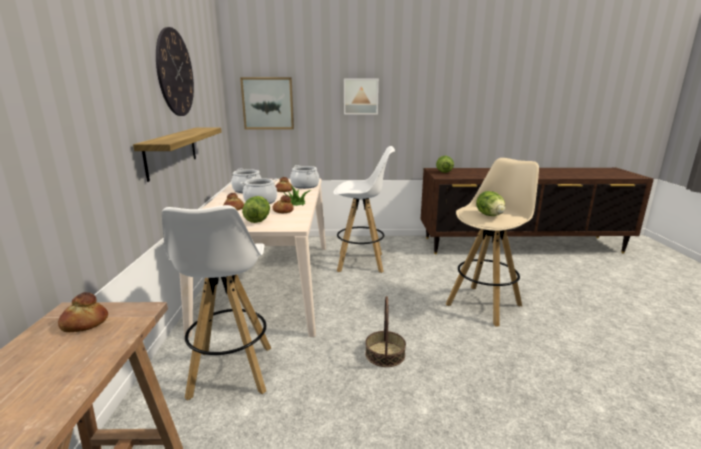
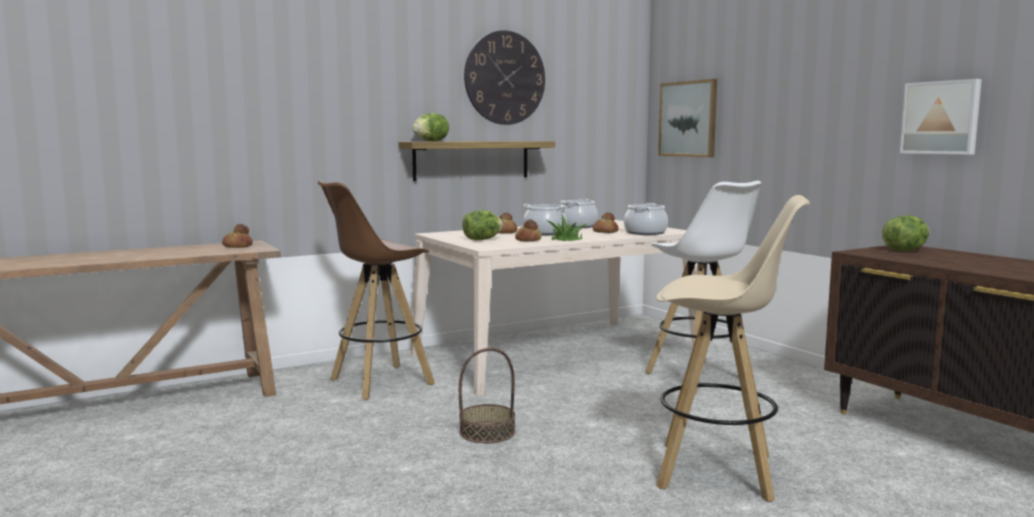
camera: 60 degrees right, 10 degrees down
(230, 373) = (379, 382): white stool -> brown stool
(360, 96) = (804, 103): picture -> picture (941, 117)
(489, 215) = (701, 286): lettuce -> lettuce (431, 141)

